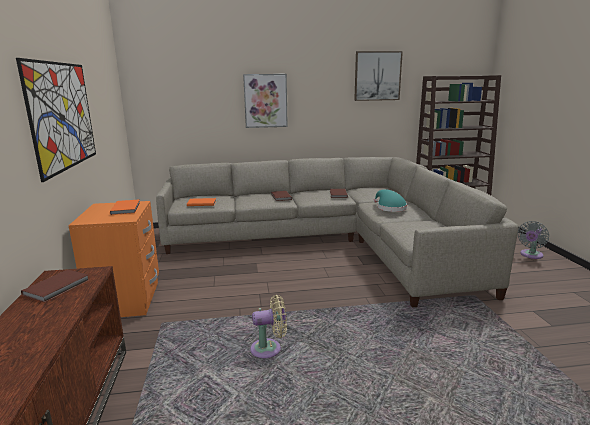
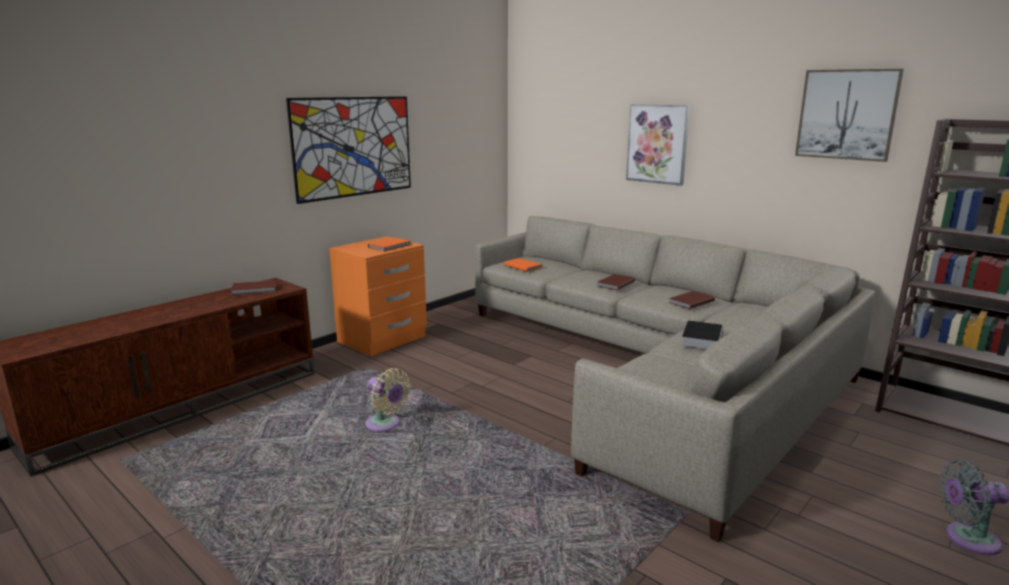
camera: 50 degrees right, 0 degrees up
(389, 208) = (702, 338): turquoise hat -> book

